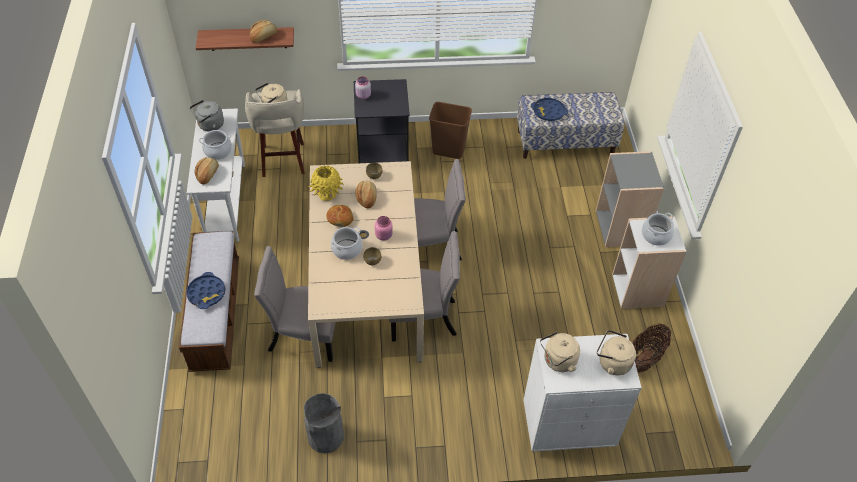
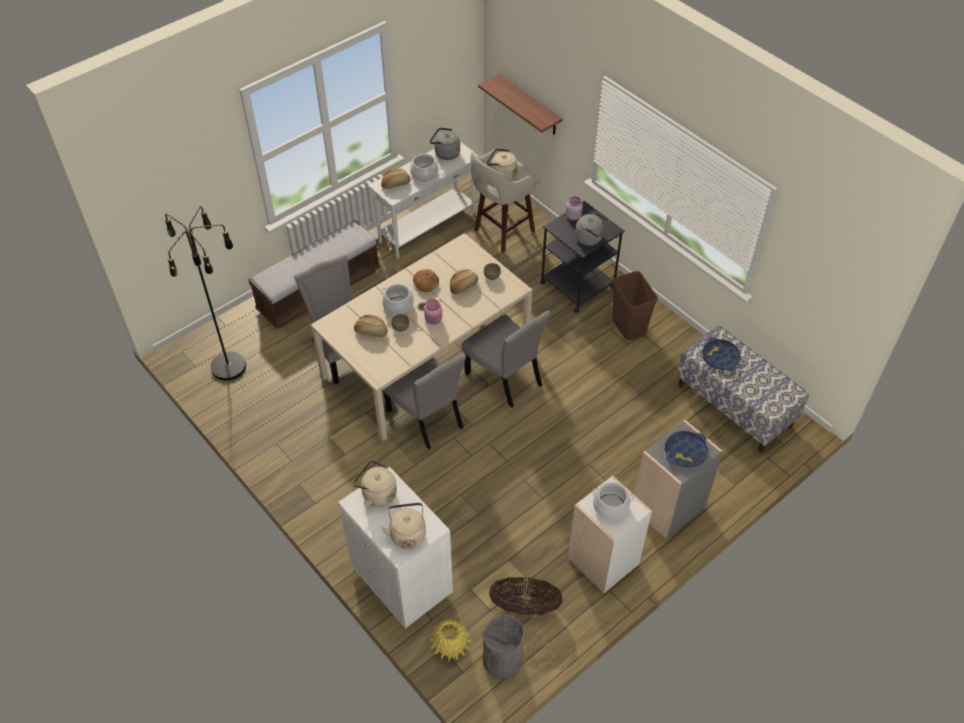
camera: 55 degrees right, 0 degrees up
(206, 293) = (304, 261): blue tray -> blue tray (685, 452)
(235, 432) = (229, 367): none -> floor lamp
(263, 37) = (531, 110): bread -> bread (371, 331)
(325, 436) = (265, 422): grey trash can -> grey trash can (502, 659)
(327, 194) = (443, 261): yellow vase -> yellow vase (450, 648)
(395, 100) = (590, 239): none -> grey kettle

